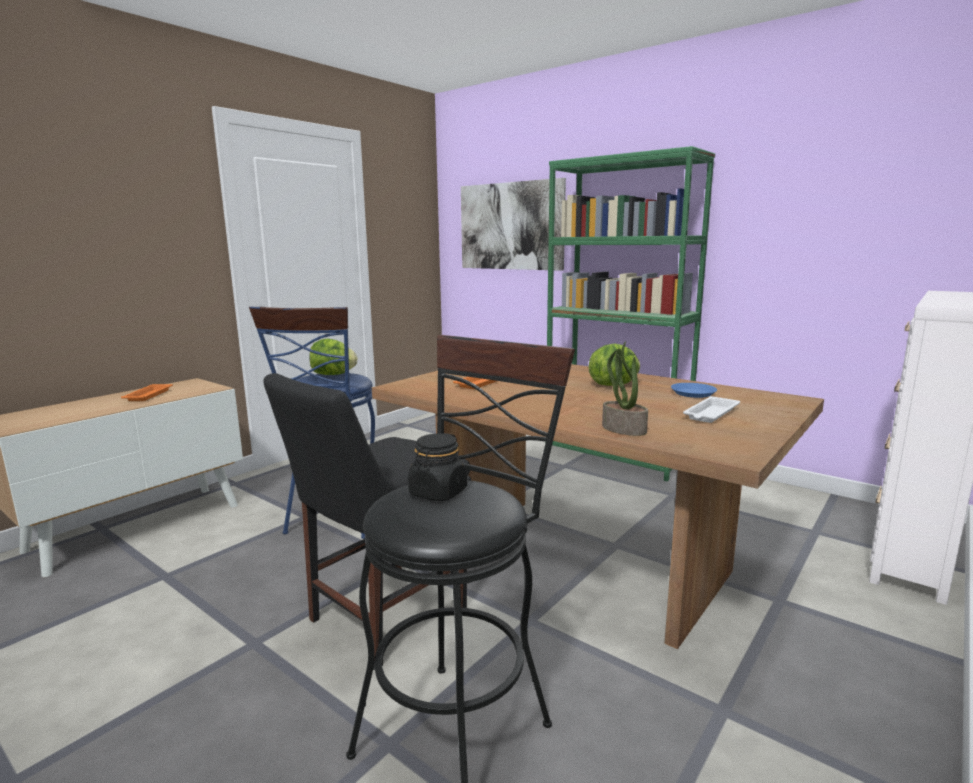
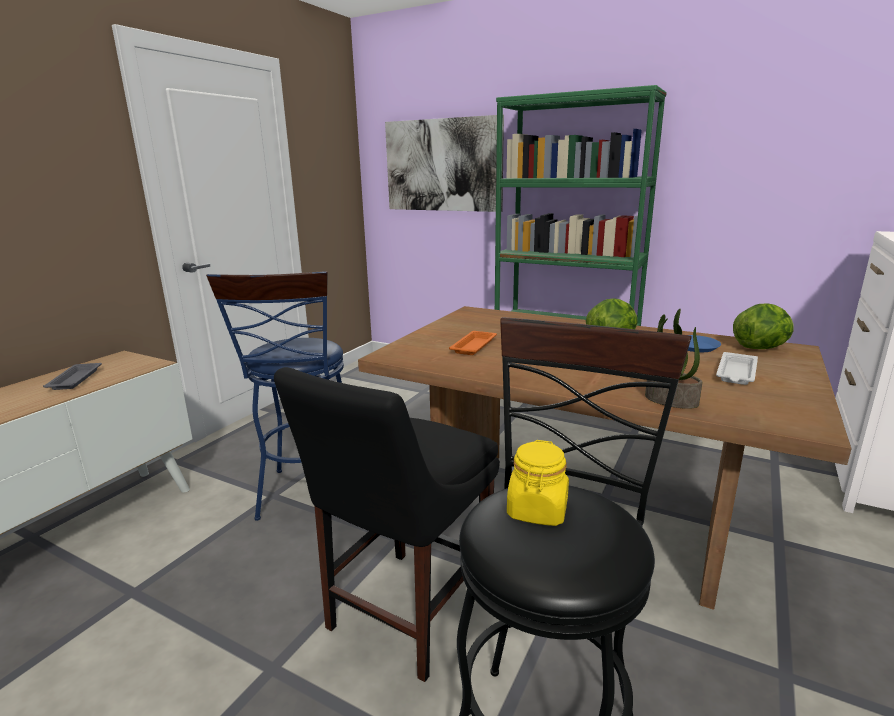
camera: 10 degrees left, 5 degrees up
(149, 395) = (76, 379): orange tray -> grey tray
(333, 374) = (297, 342): lettuce -> lettuce (761, 348)
(438, 492) = (537, 510): black jar -> yellow jar

